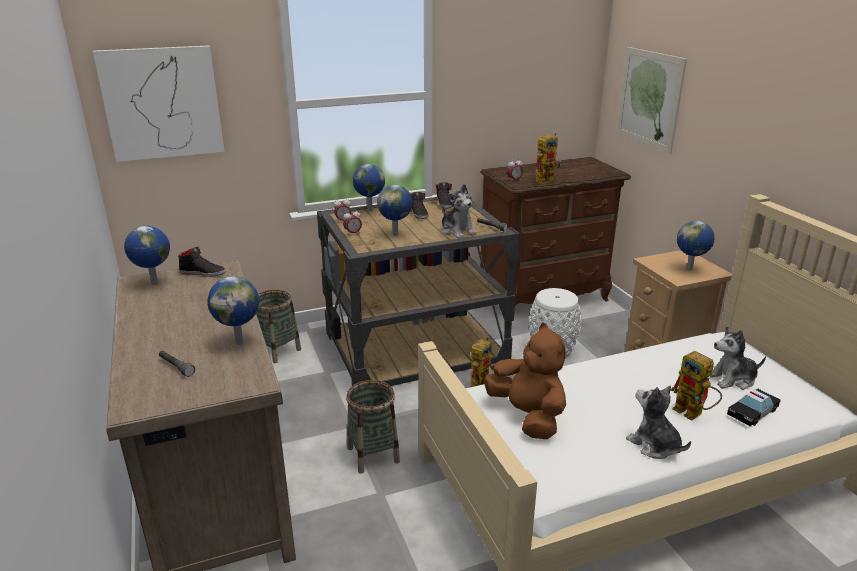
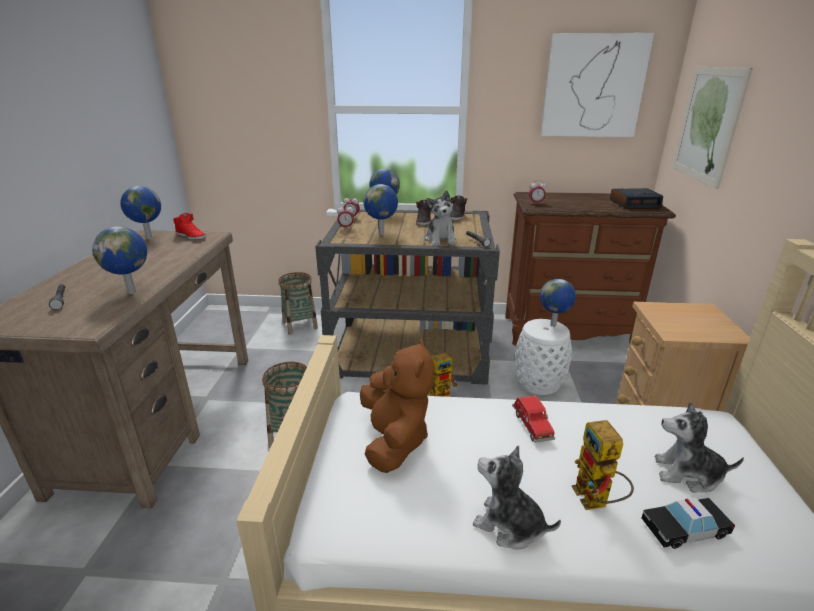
camera: 25 degrees right, 0 degrees up
(162, 103) = (224, 98): picture -> picture (593, 86)
(203, 272) = (191, 236): black shoe -> red shoe
(546, 180) = (570, 207): toy robot -> none
(593, 169) = (634, 204): none -> alarm clock
(615, 376) = (531, 425): none -> red toy car
(654, 445) = (509, 525): plush toy -> plush toy turned 45 degrees counterclockwise
(690, 269) = (698, 326): globe -> globe (553, 325)

